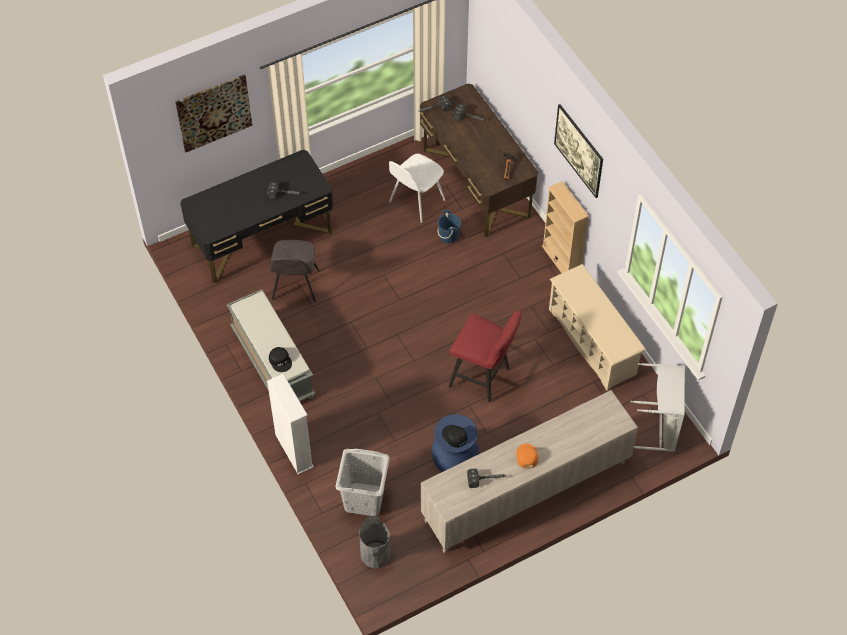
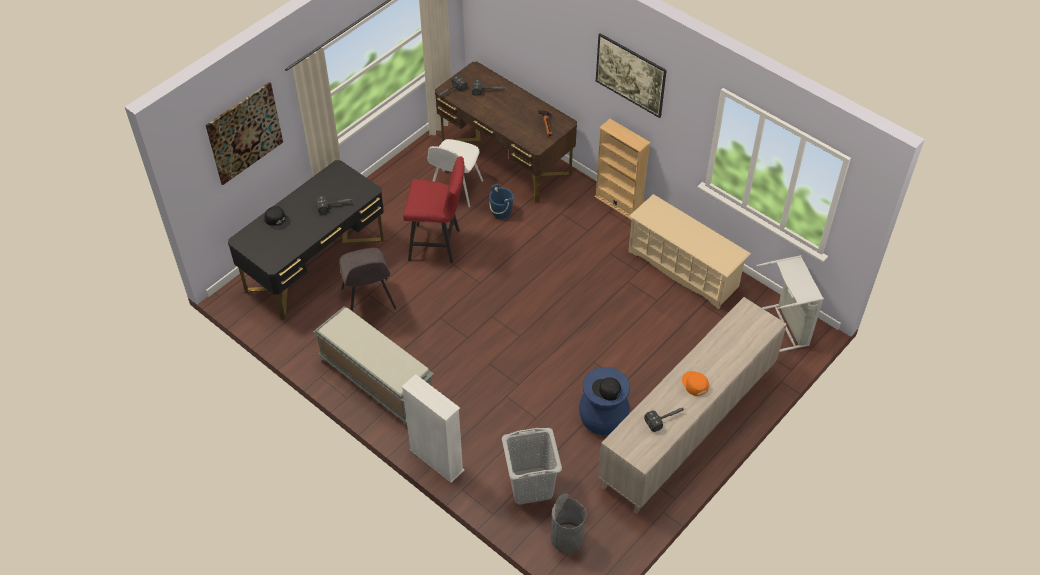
camera: 20 degrees left, 5 degrees down
(280, 360) = (395, 369): black cap -> black cap (277, 220)
(483, 378) = (596, 332): red stool -> red stool (438, 245)

